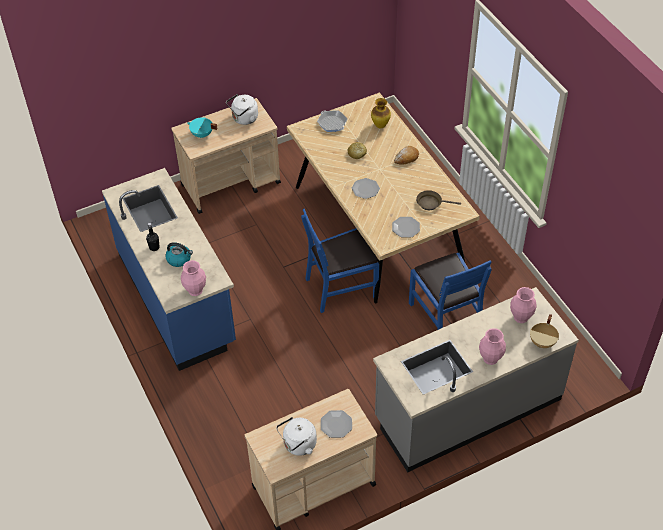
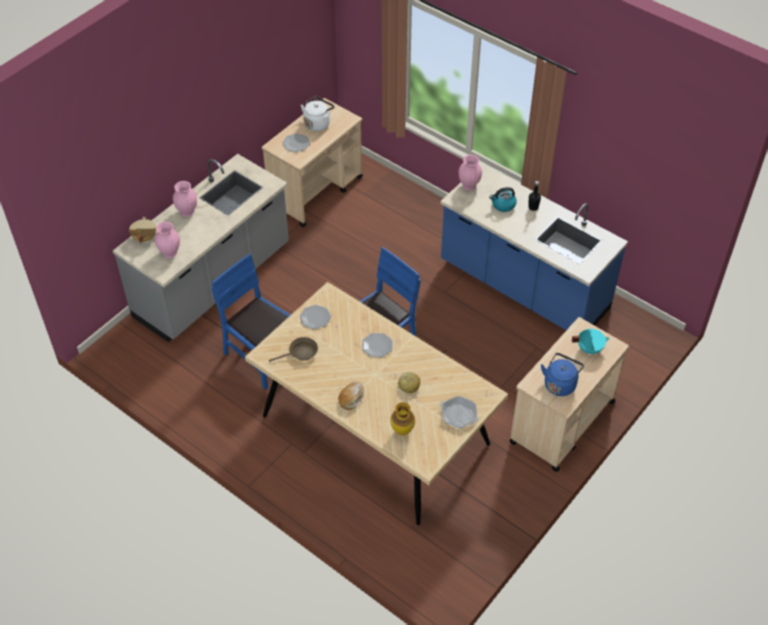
camera: 155 degrees right, 0 degrees up
(244, 119) = (560, 383): white kettle -> blue kettle

